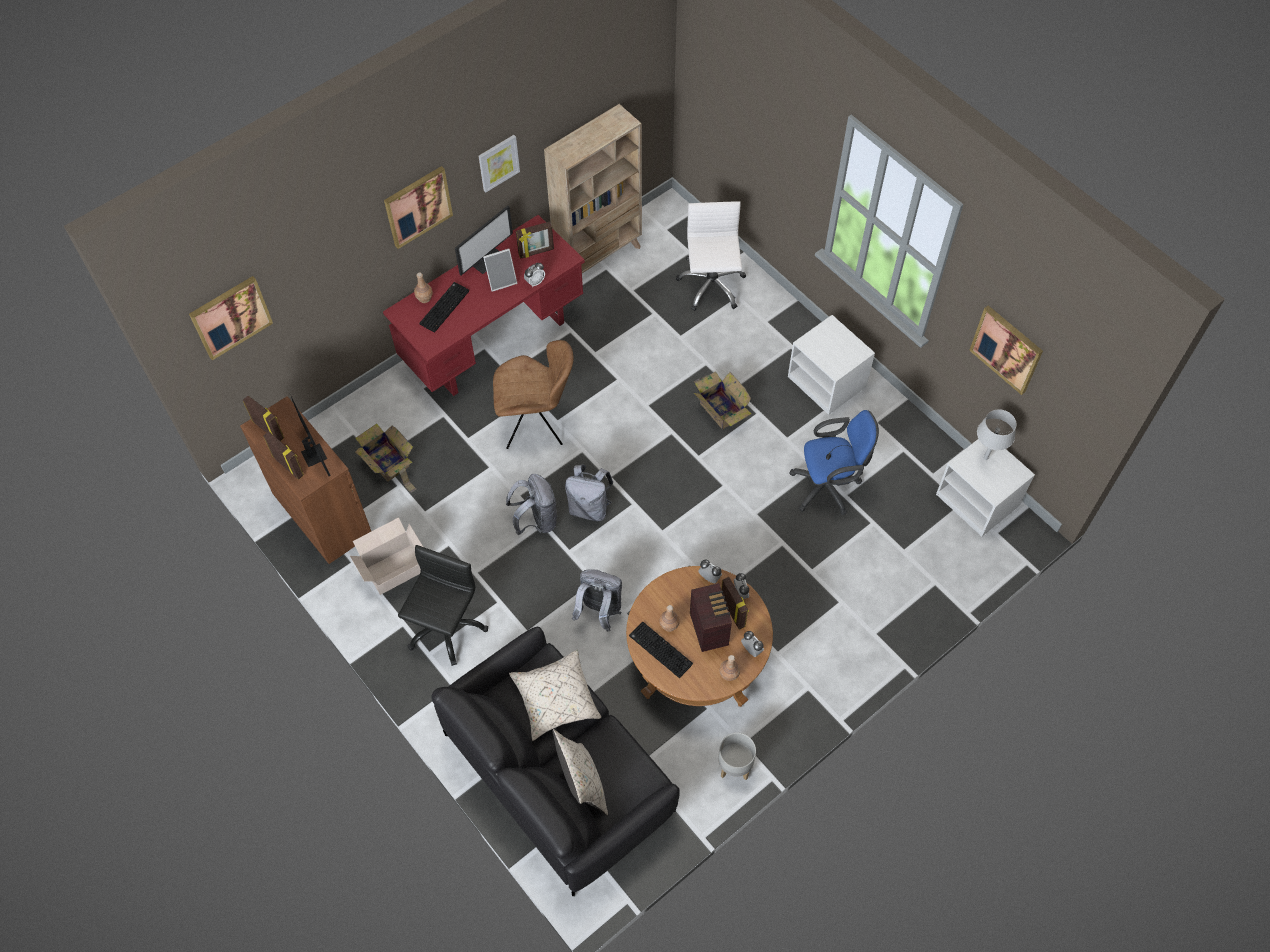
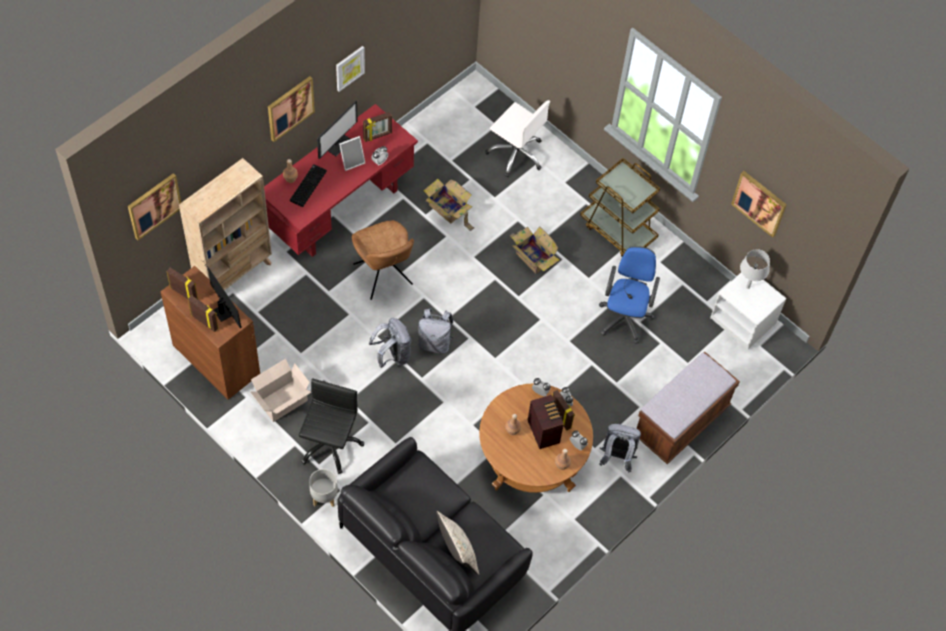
camera: 10 degrees left, 0 degrees up
(388, 463) = (265, 315): cardboard box -> cardboard box (448, 209)
(536, 423) = (383, 276): brown chair -> brown chair turned 75 degrees clockwise
(555, 699) = (429, 492): beige pillow -> none
(599, 257) = (420, 133): beige bookcase -> beige bookcase (234, 275)
(599, 611) = (451, 425): grey backpack -> grey backpack (616, 457)
(659, 650) = (506, 450): keyboard -> none
(711, 286) = (516, 154): white office chair -> white office chair turned 135 degrees clockwise
(734, 766) = (568, 537): grey planter -> grey planter (324, 497)
(827, 382) = (618, 230): white nightstand -> brown cart
(829, 487) = (625, 316): blue office chair -> blue office chair turned 60 degrees counterclockwise
(890, 624) = (681, 422): none -> brown bench

